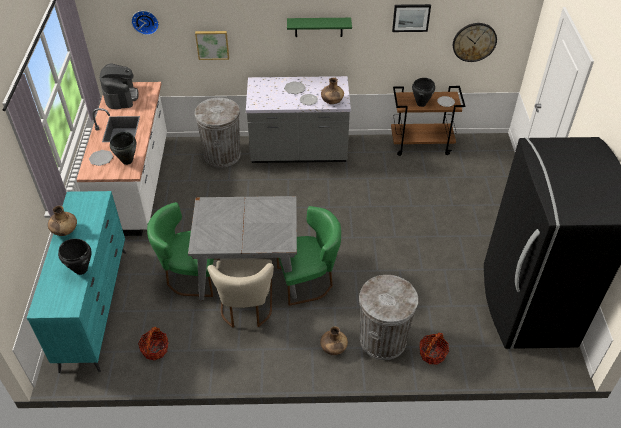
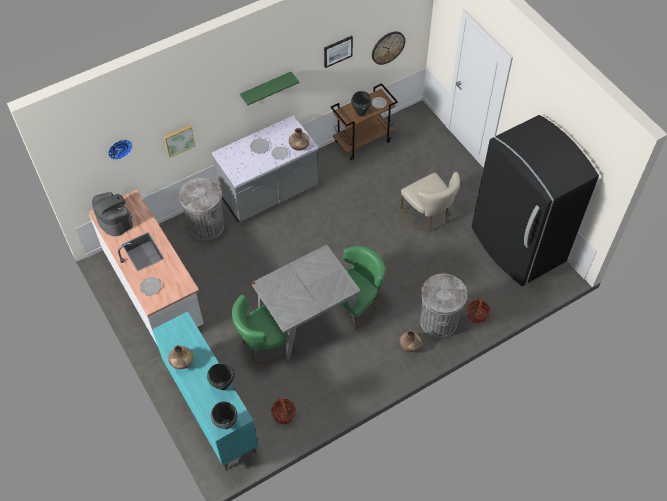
camera: 30 degrees left, 10 degrees up
(127, 161) = (175, 278): black cooking pot -> black cooking pot (226, 424)
(246, 309) = (327, 349): beige chair -> beige chair (428, 215)

